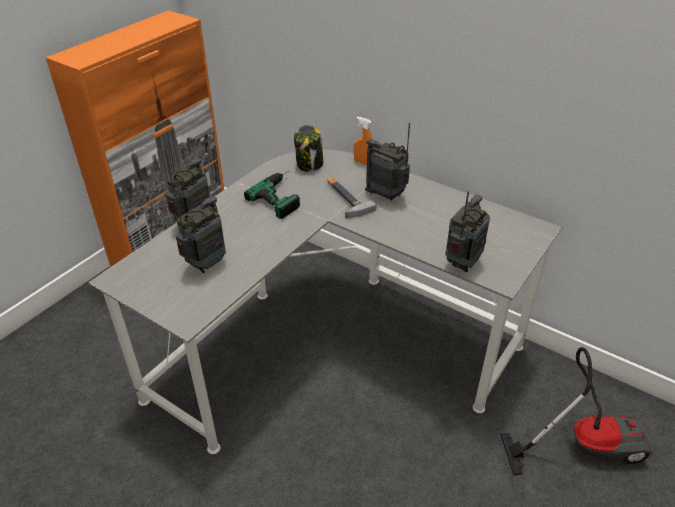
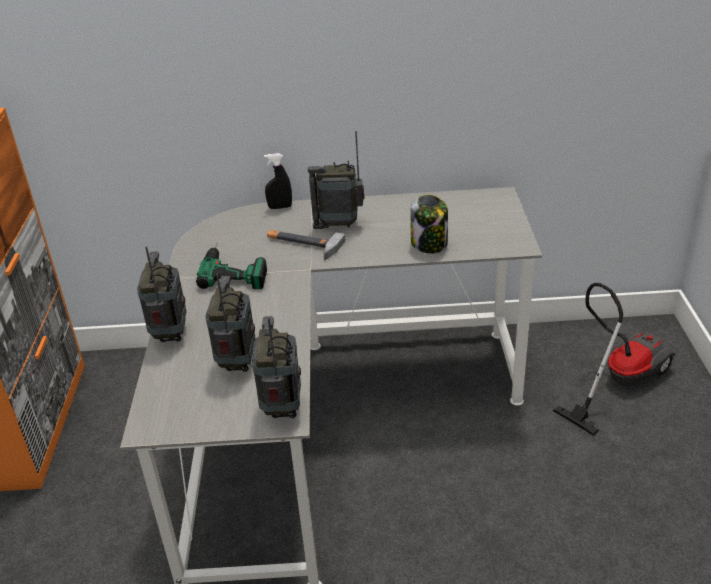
camera: 35 degrees left, 5 degrees down
(310, 164) = (226, 230): jar -> jar (429, 244)
(363, 163) = (280, 207): orange spray bottle -> black spray bottle
(463, 263) = (473, 248): radio -> radio (282, 408)

